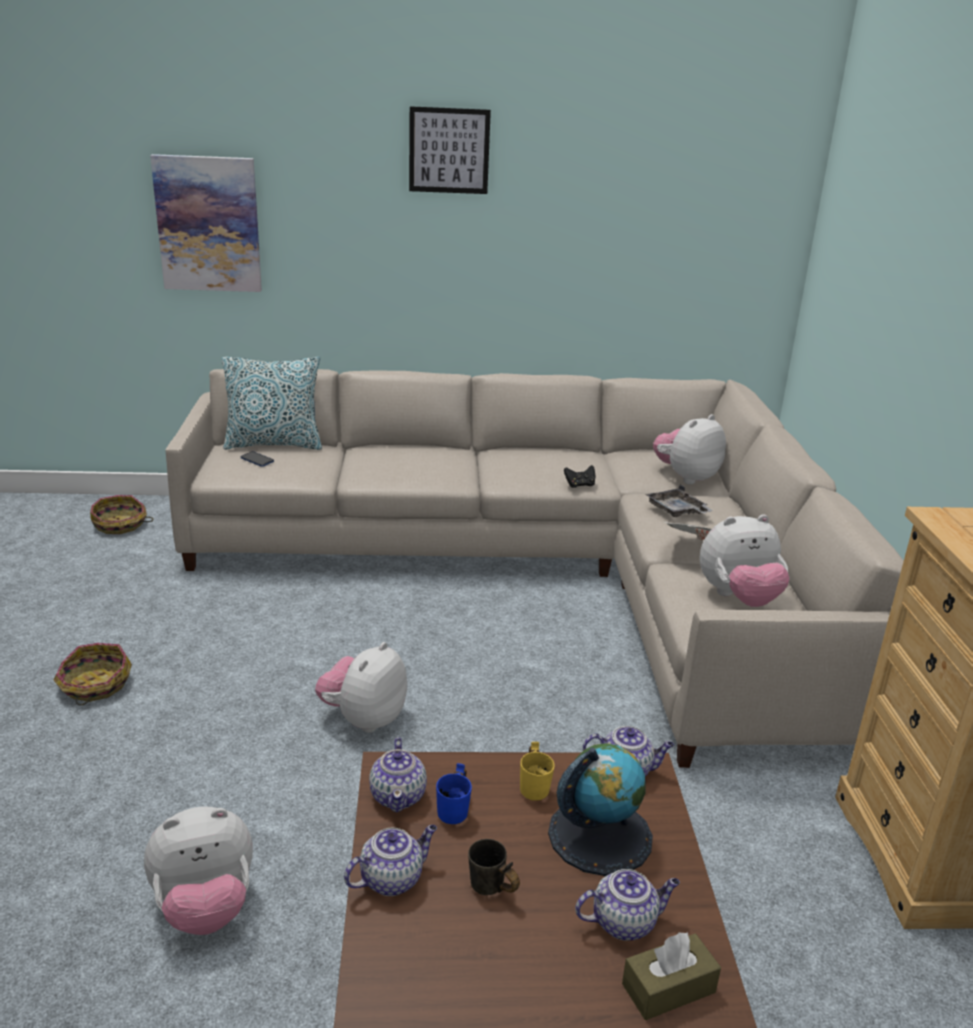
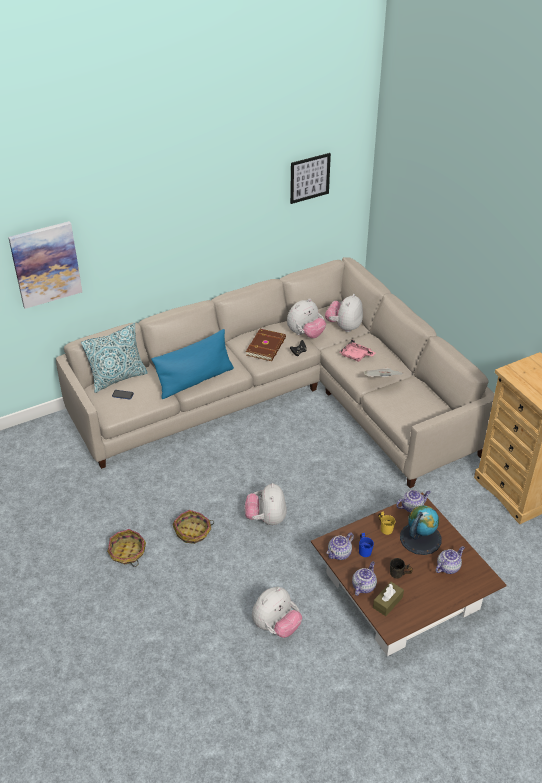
camera: 25 degrees left, 15 degrees up
(120, 525) = (30, 451): basket -> basket (193, 532)
(381, 474) = (195, 380): none -> blue pillow
(398, 796) = (339, 553): teapot -> teapot turned 75 degrees clockwise
(449, 150) = (180, 184): picture -> picture (309, 178)
(532, 466) = (267, 346): none -> brown book
(668, 988) = (474, 583): brown tissue box -> brown tissue box (387, 602)
(677, 511) = (356, 355): grey tray -> pink tray
(738, 598) = (414, 404): plush toy -> plush toy (305, 334)

